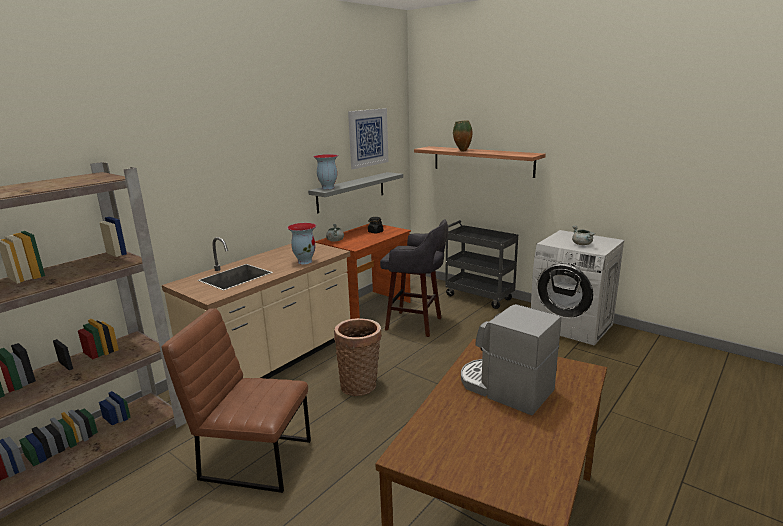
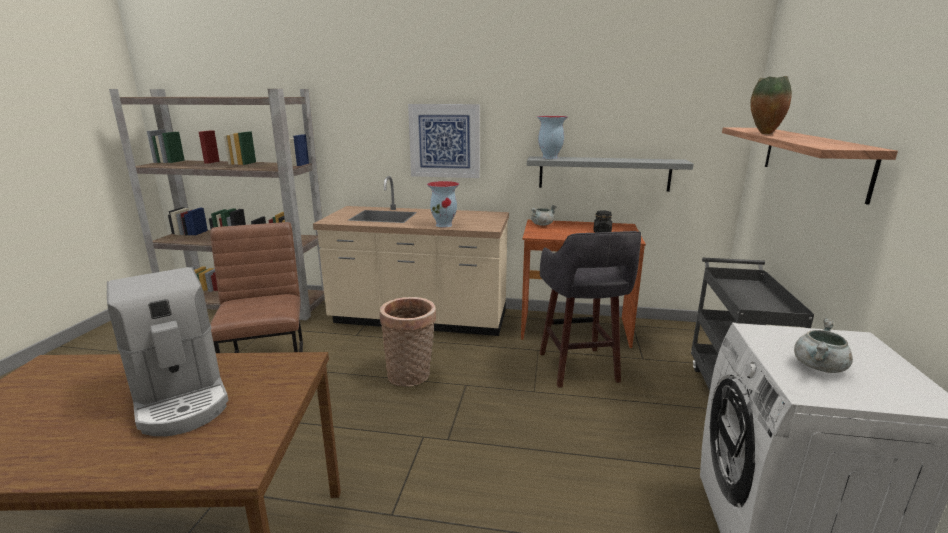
camera: 60 degrees right, 0 degrees up
(368, 138) = (652, 103): picture -> picture (444, 141)
(504, 388) = (181, 397): coffee machine -> coffee machine turned 135 degrees clockwise

